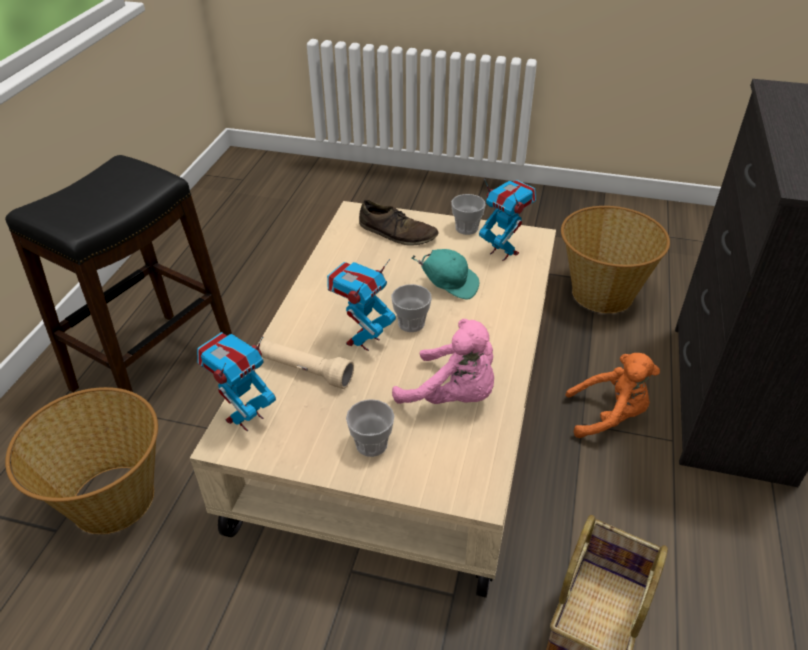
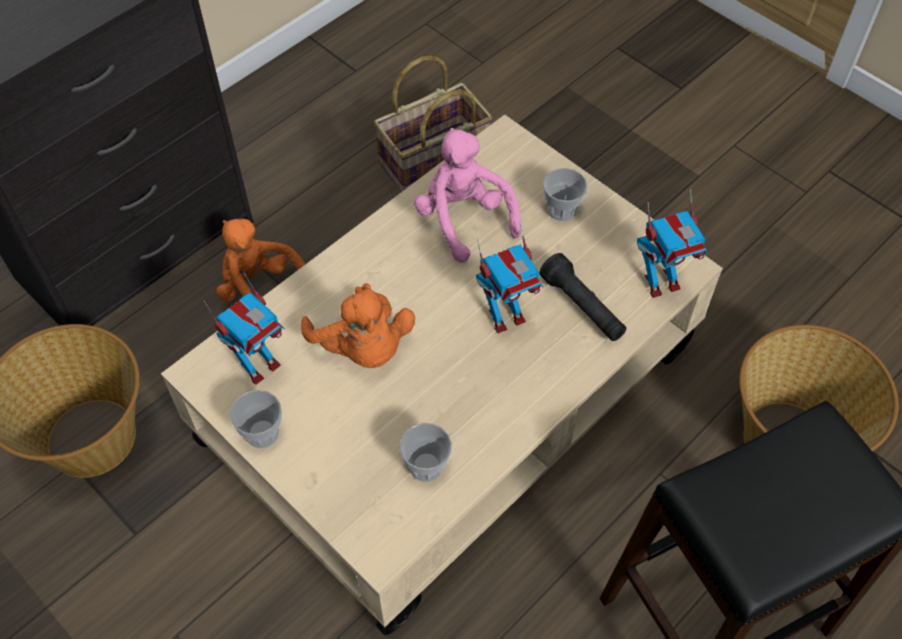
camera: 150 degrees left, 15 degrees up
(306, 371) = (582, 307): beige flashlight -> black flashlight
(397, 233) = (354, 471): brown shoe -> none
(411, 323) = (443, 315): cup -> cup (426, 466)
(449, 285) = (363, 347): turquoise cap -> orange plush toy
(503, 252) = (259, 366): toy robot -> toy robot turned 120 degrees counterclockwise

